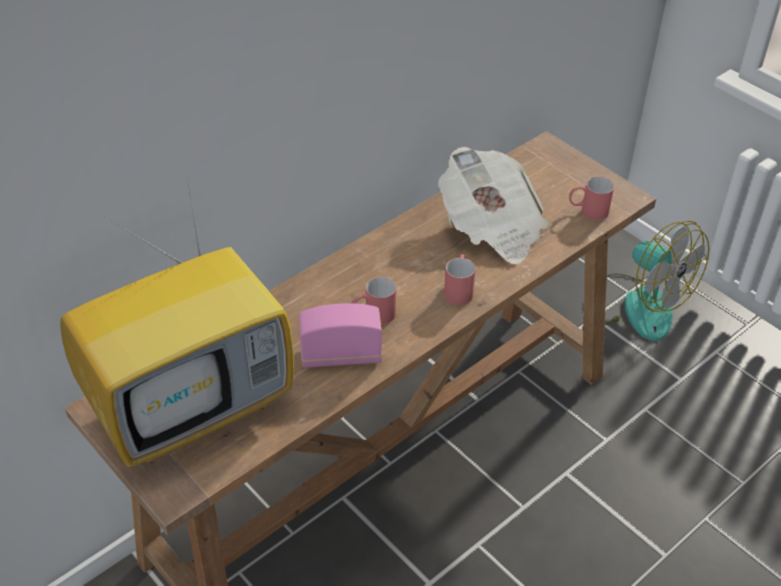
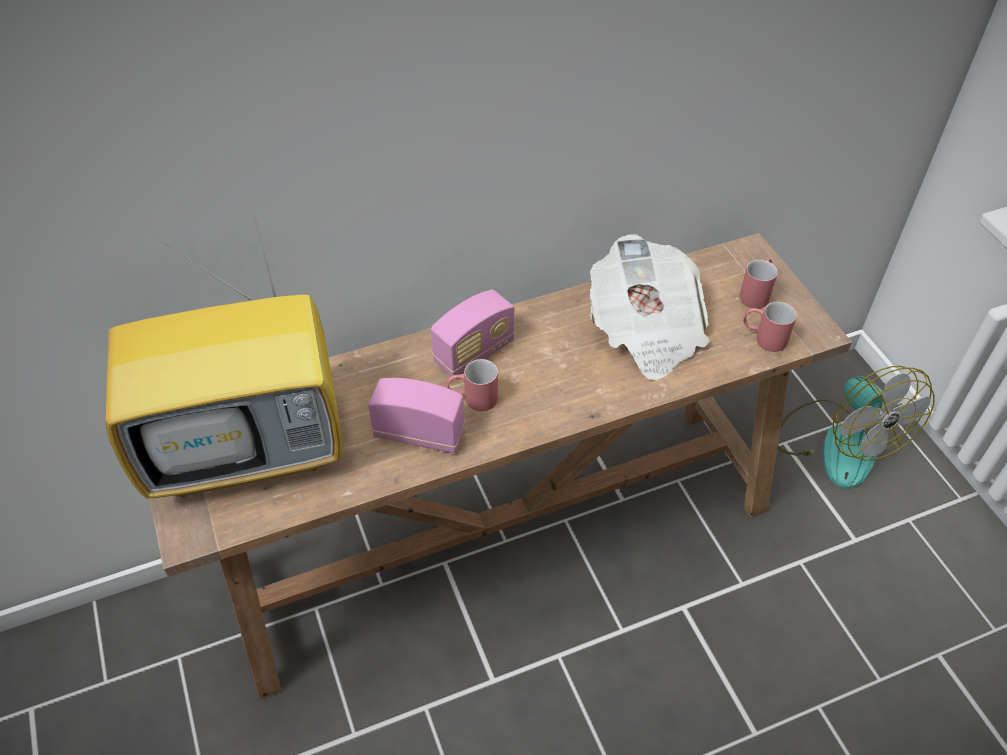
camera: 20 degrees right, 5 degrees up
(356, 279) = (474, 353): none -> radio
(459, 289) = (577, 392): red mug -> red mug (756, 292)

